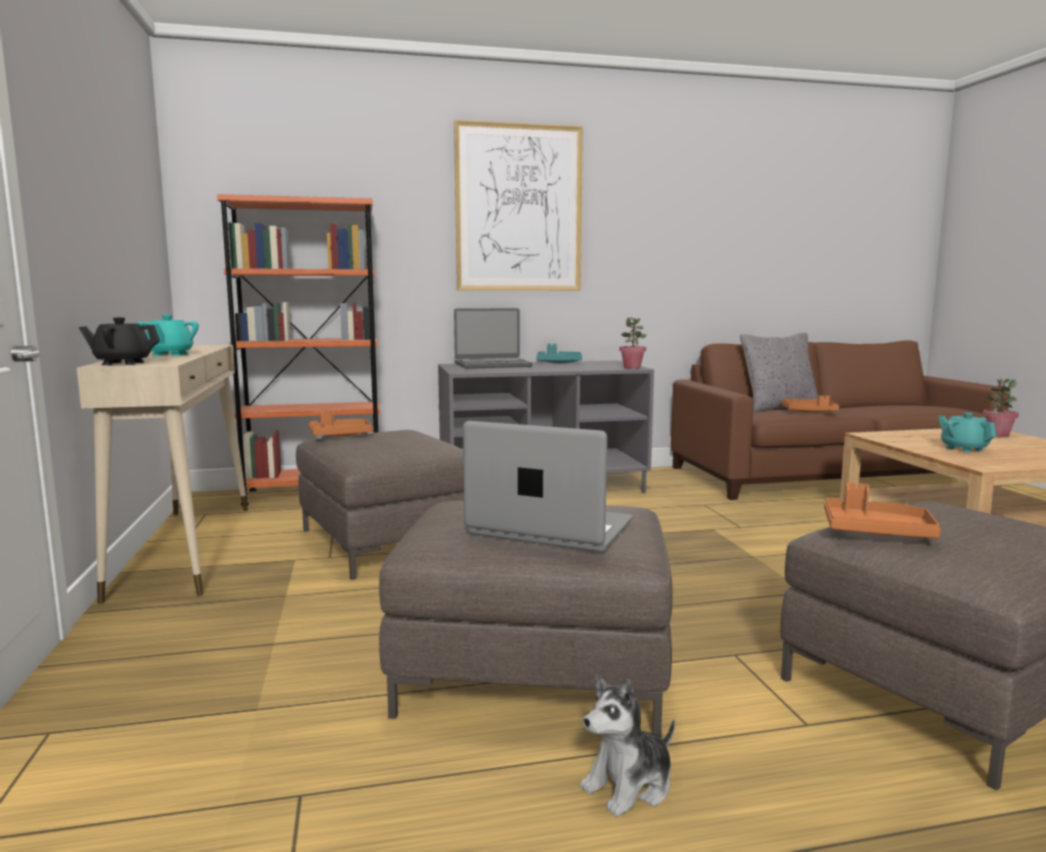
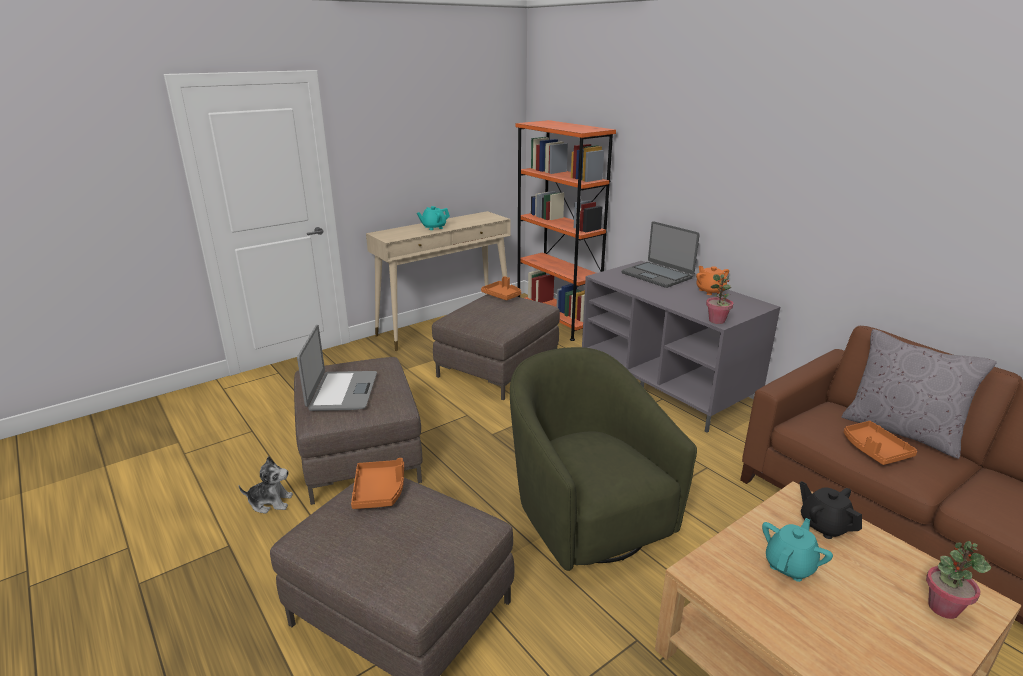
camera: 65 degrees right, 15 degrees up
(122, 363) = (387, 233): black teapot -> black teapot (824, 525)
(519, 208) = (717, 141): picture -> none
(558, 363) = (710, 291): turquoise tray -> orange teapot
(629, 785) = (270, 502): plush toy -> plush toy turned 150 degrees clockwise
(763, 559) = (587, 515): none -> green armchair

